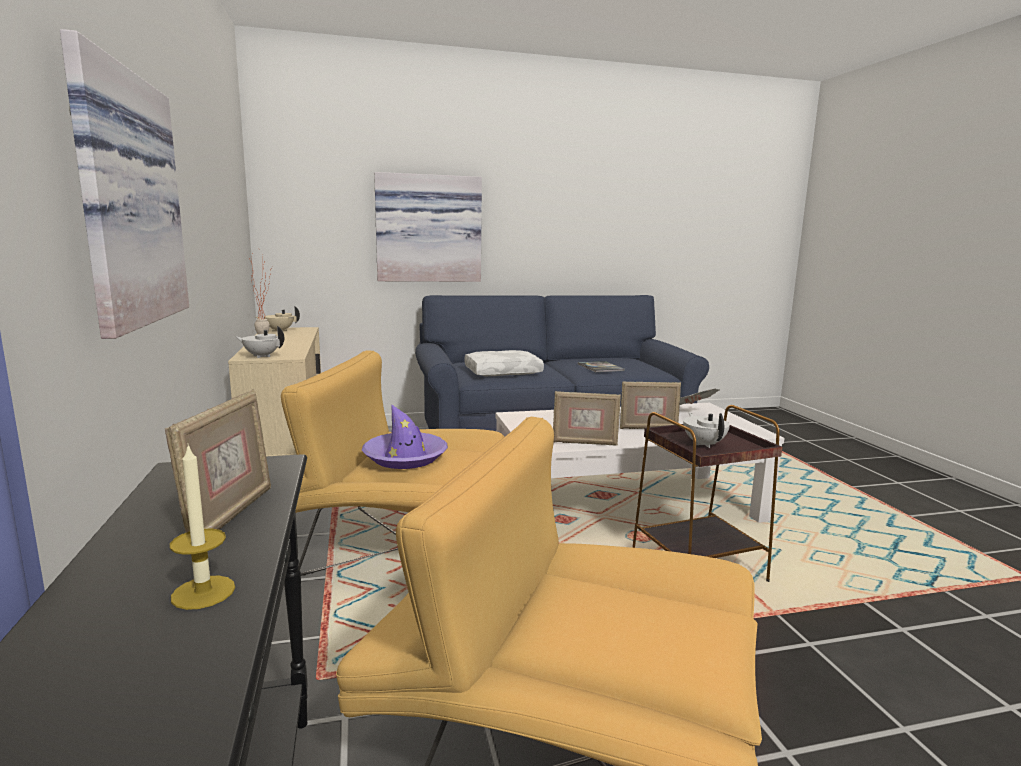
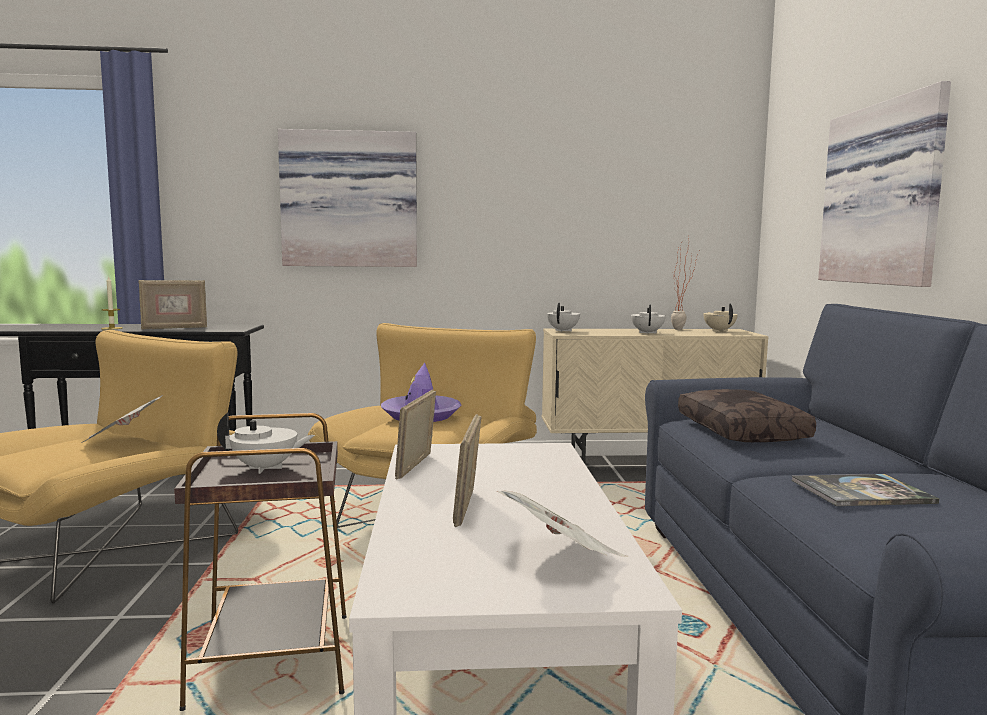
camera: 100 degrees right, 5 degrees down
(229, 516) = (174, 328): picture frame -> picture frame turned 45 degrees counterclockwise
(291, 341) = (647, 333): none -> white teapot
(503, 372) = (743, 431): white pillow -> brown pillow
(581, 594) = (123, 440): none -> newspaper

